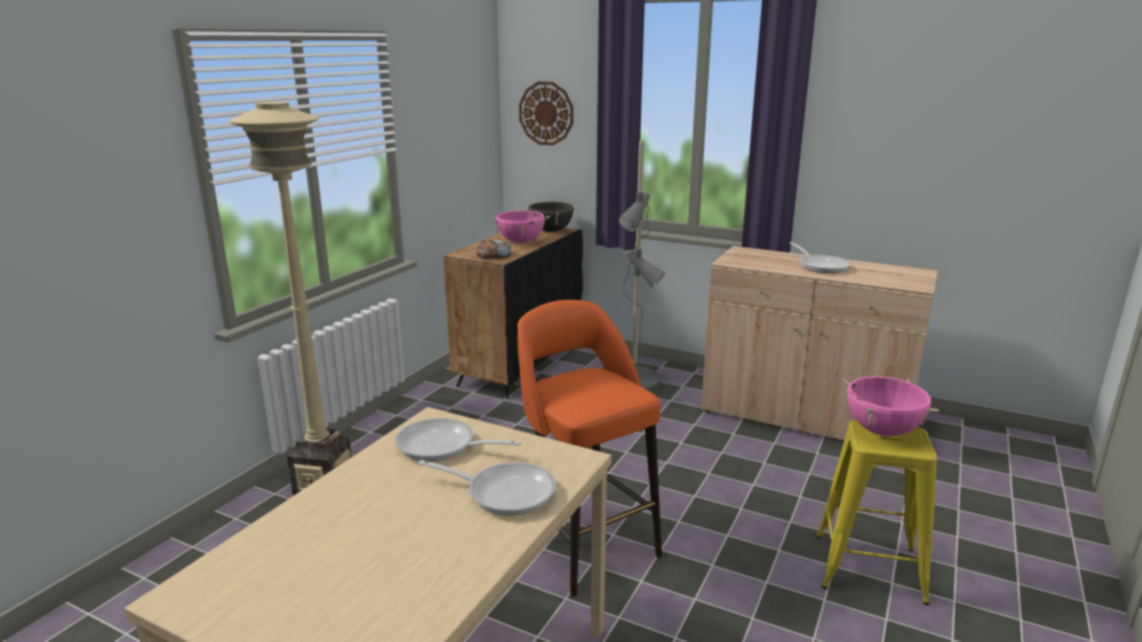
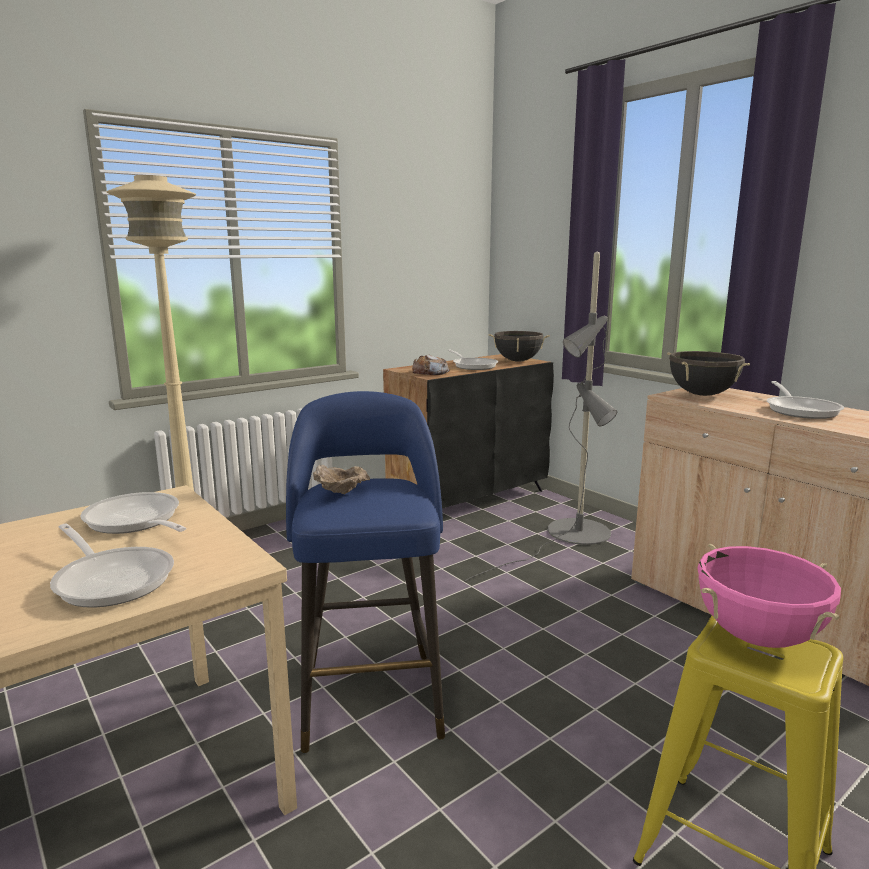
camera: 25 degrees right, 5 degrees down
(521, 242) = (473, 366): pink cooking pot -> frying pan
(546, 113) = (528, 237): wall clock -> none
(572, 389) = (341, 494): none -> beige bowl
(585, 544) = (371, 695): orange stool -> blue stool
(746, 258) = (702, 395): none -> black cooking pot

